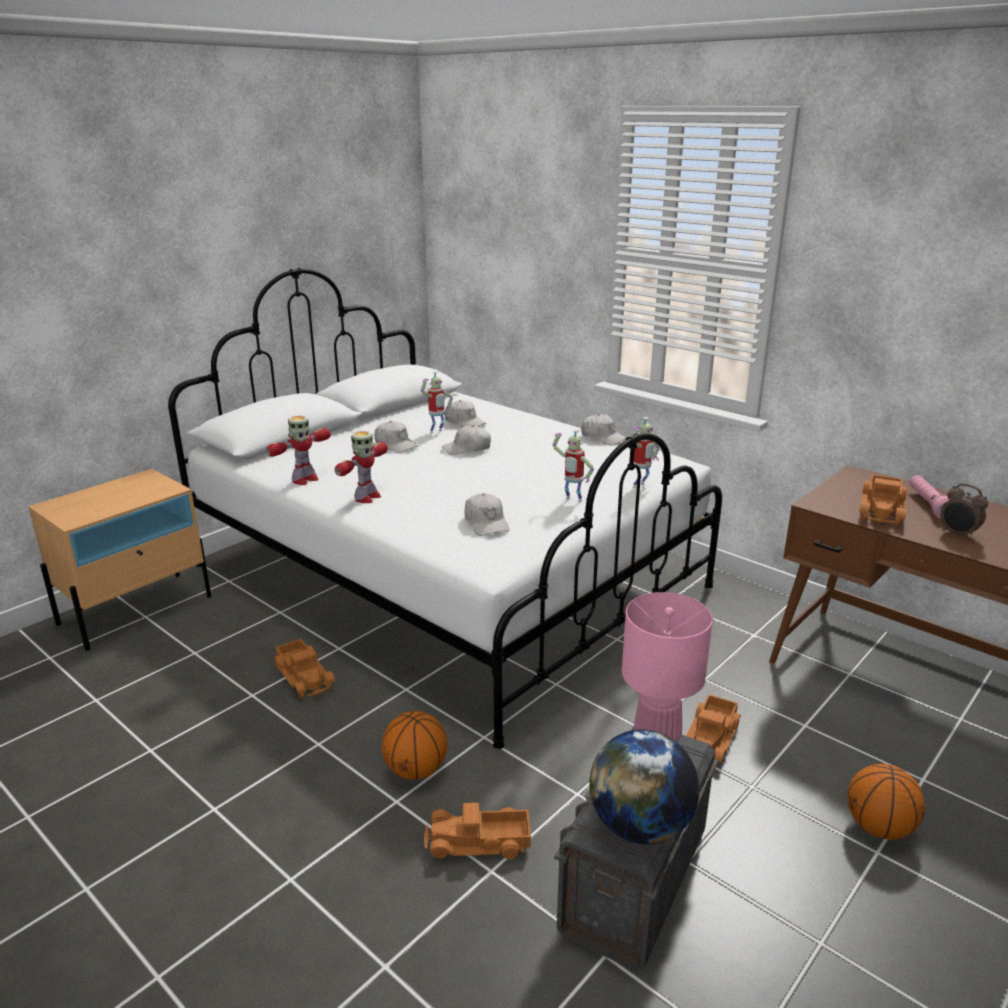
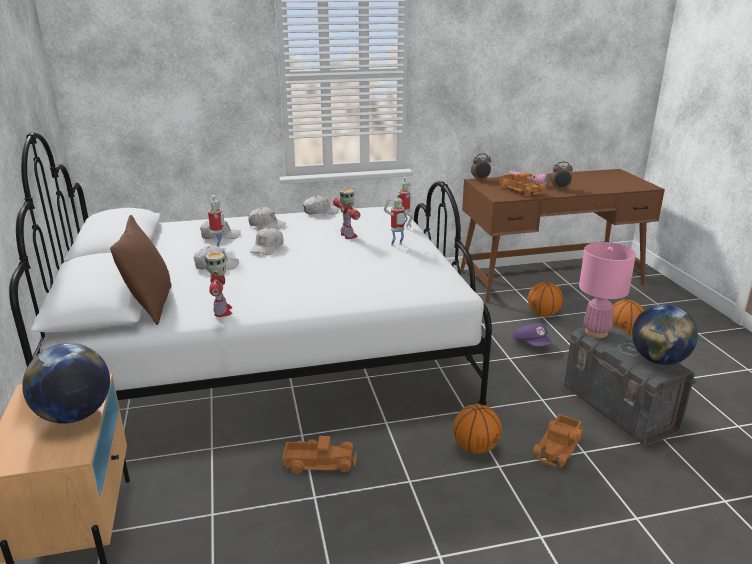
camera: 55 degrees left, 0 degrees up
(122, 501) = (75, 415): none -> globe
(288, 452) = (151, 305): none -> brown pillow
(366, 498) = (295, 298): toy robot -> toy robot (348, 236)
(486, 523) = (393, 274): white cap -> white cap (267, 225)
(711, 739) = (532, 343): toy truck -> purple cap
(814, 723) = (543, 314): none -> basketball
(867, 474) = (480, 180): none -> alarm clock

